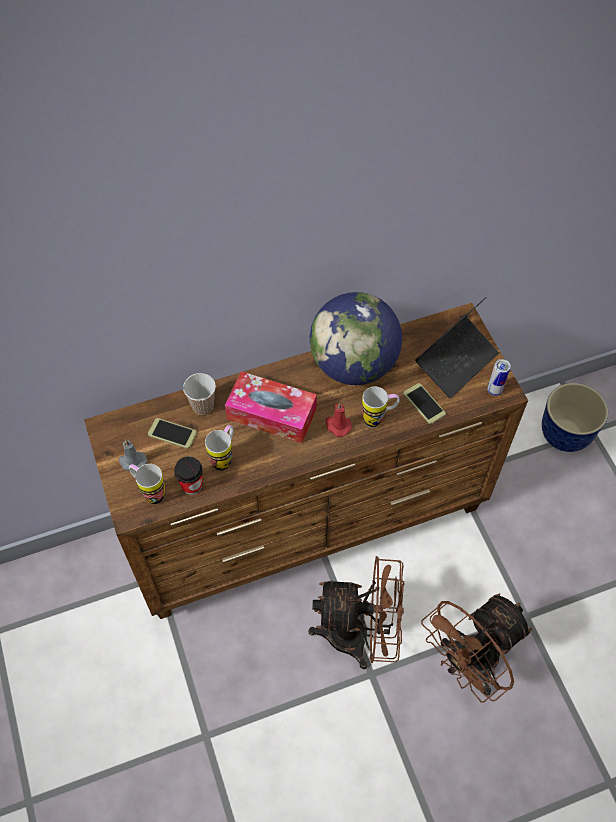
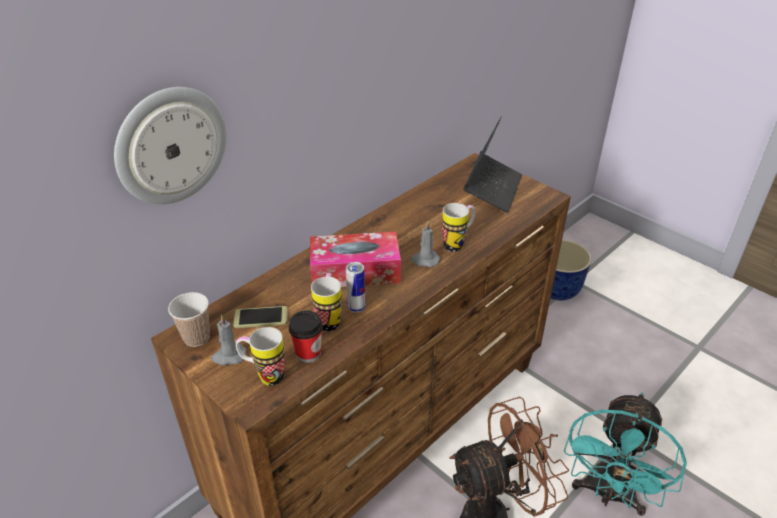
camera: 25 degrees left, 20 degrees down
(114, 300) = (171, 145): none -> wall clock
(202, 406) = (280, 286): cup -> cup (196, 337)
(337, 425) = (424, 260): red candle -> grey candle
(353, 364) = (407, 215): globe -> none
(424, 404) = (489, 222): phone -> none
(468, 664) = (608, 495): brown fan -> turquoise fan
(494, 390) = (539, 197): can -> can (356, 307)

